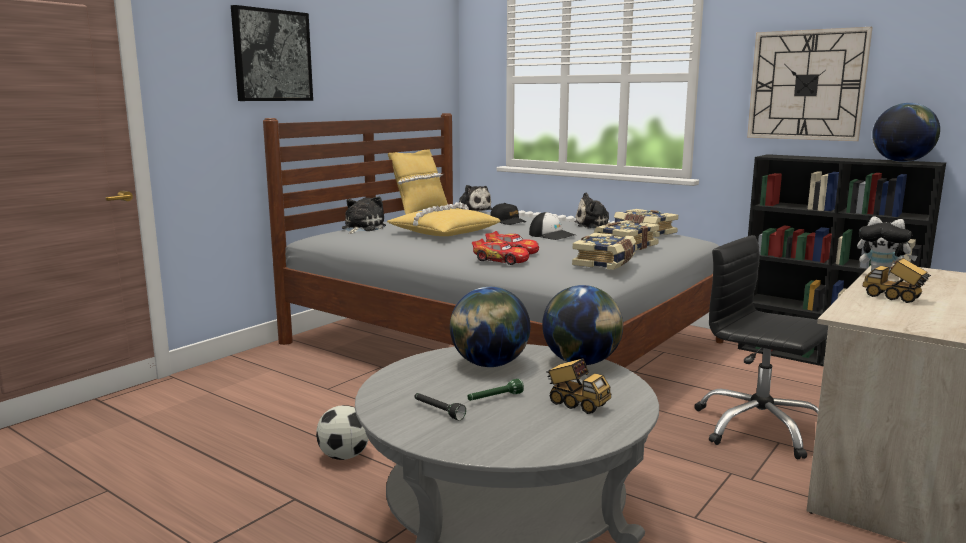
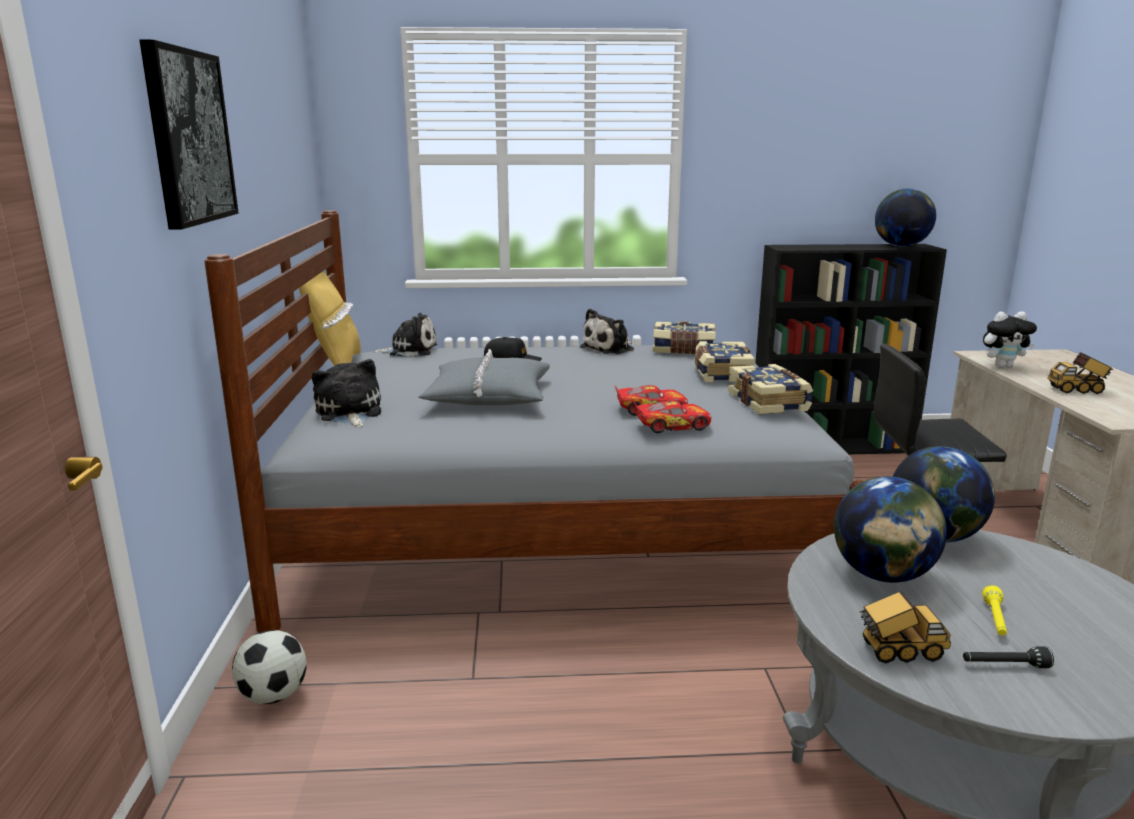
camera: 40 degrees left, 5 degrees up
(344, 456) = (679, 769): football -> football (273, 695)
(443, 232) = (488, 396): yellow pillow -> grey pillow
(494, 398) = (995, 620): green flashlight -> yellow flashlight
(552, 235) = (618, 374): cap -> none
(576, 404) = (1054, 592): toy truck -> toy truck (899, 651)
(806, 85) = (799, 169): wall clock -> none

